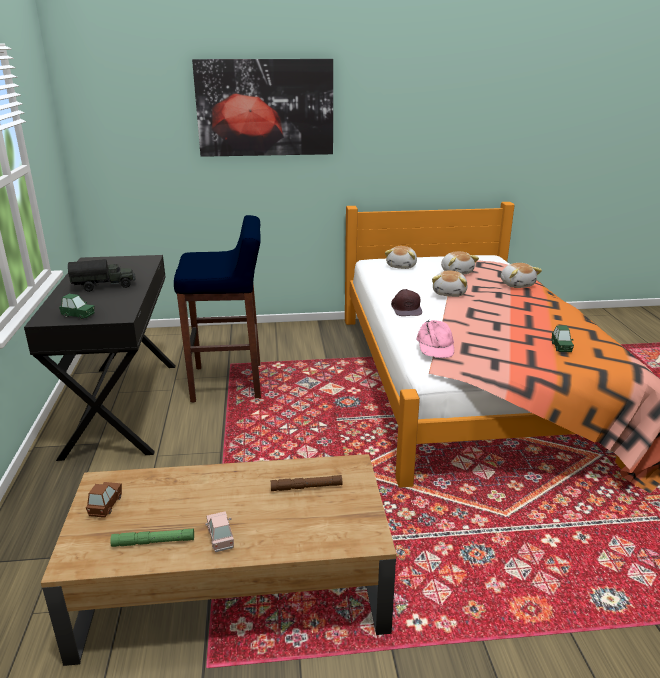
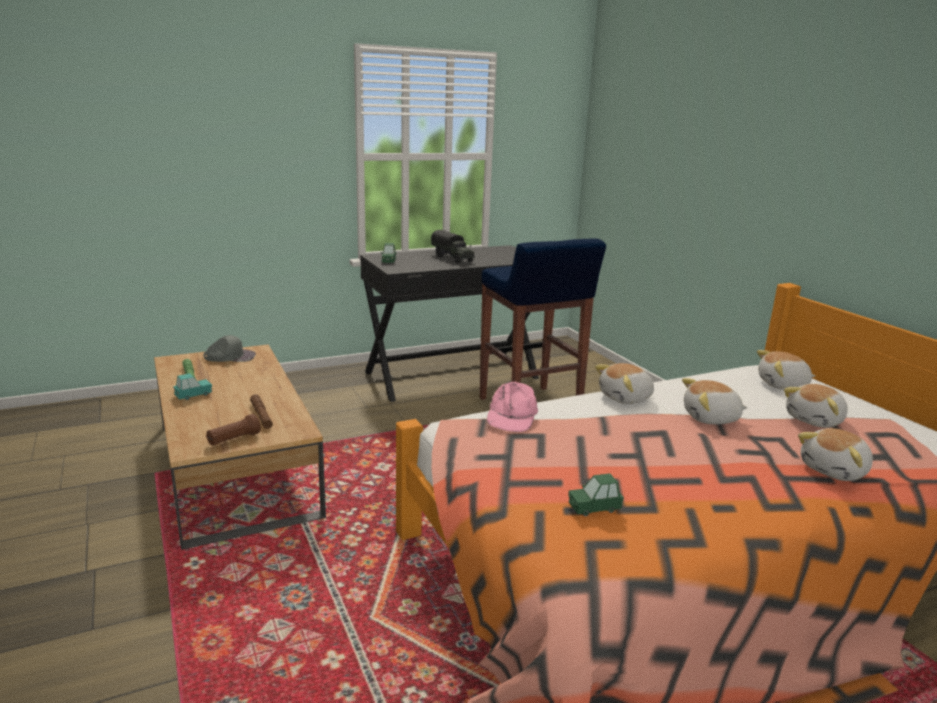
camera: 70 degrees right, 5 degrees down
(106, 505) = (230, 357): brown toy car -> grey cap
(220, 537) = (193, 395): pink toy car -> turquoise toy car
(265, 108) = (732, 133): picture -> none
(358, 508) = (233, 440): none -> brown flashlight
(406, 308) = (626, 398): brown cap -> plush toy
(435, 346) = (512, 416): pink cap -> pink cap turned 60 degrees counterclockwise

